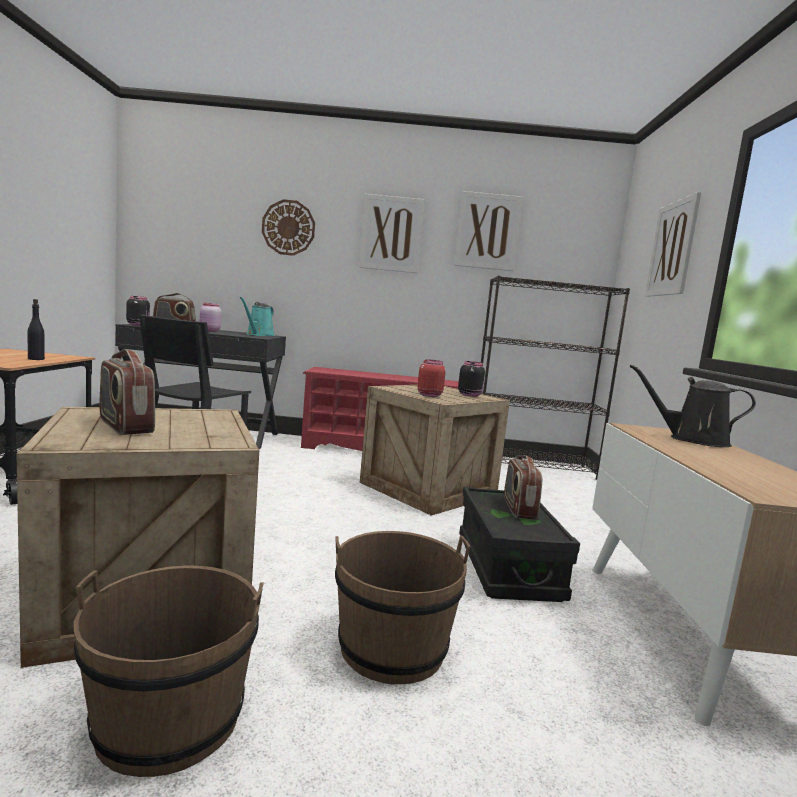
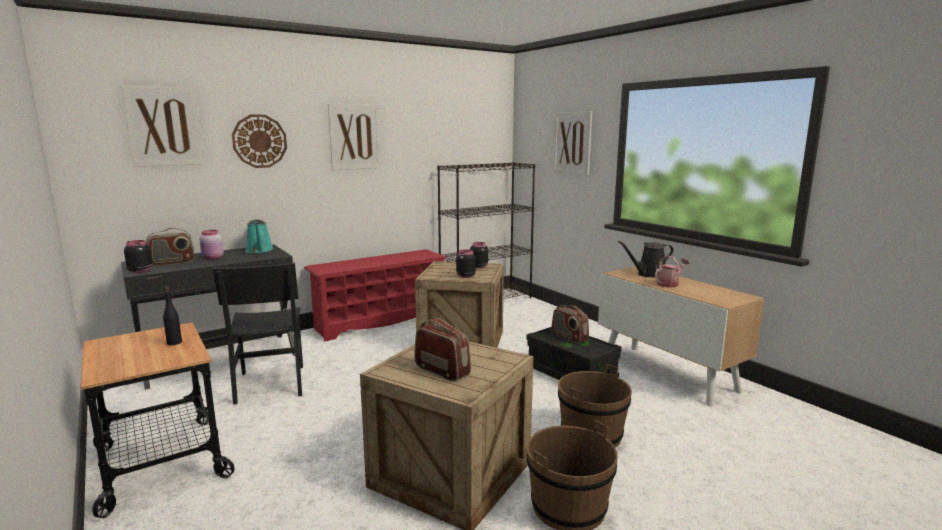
camera: 35 degrees left, 5 degrees up
(125, 426) = (442, 370): radio -> radio turned 150 degrees counterclockwise
(428, 395) = (465, 276): red jar -> black jar
(487, 231) = (428, 127): picture -> picture (164, 126)
(704, 453) = (669, 284): none -> watering can

